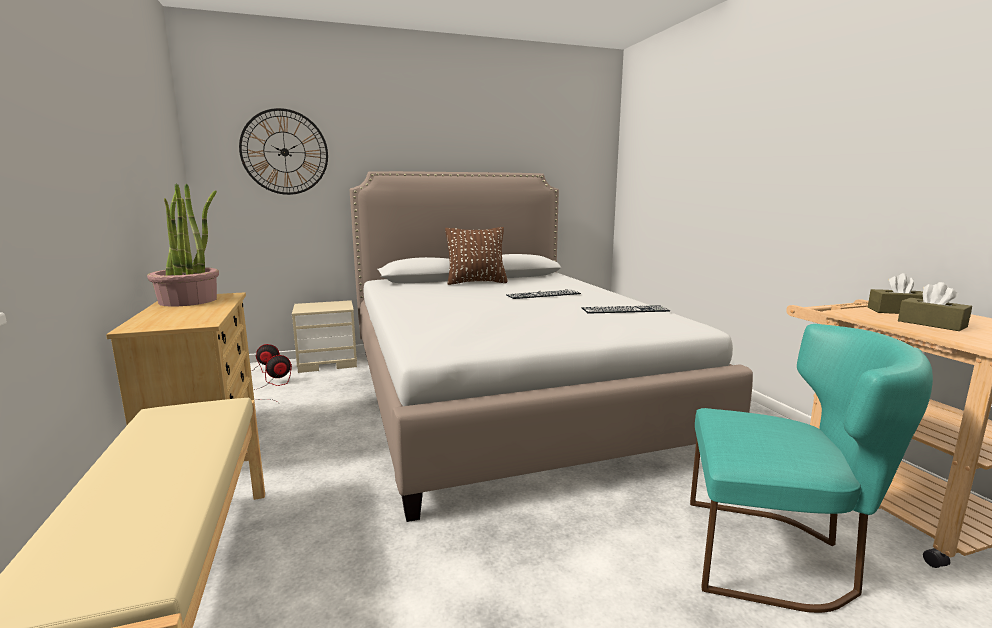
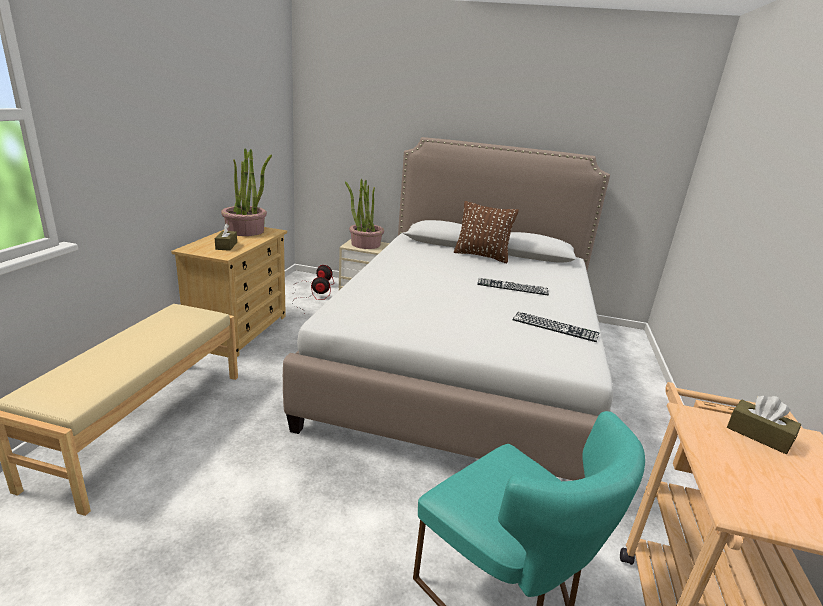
camera: 30 degrees right, 10 degrees up
(284, 152) = (361, 113): wall clock -> none
(319, 306) = (365, 244): none -> potted plant
(931, 324) = (748, 464): brown tissue box -> brown tissue box (226, 246)

